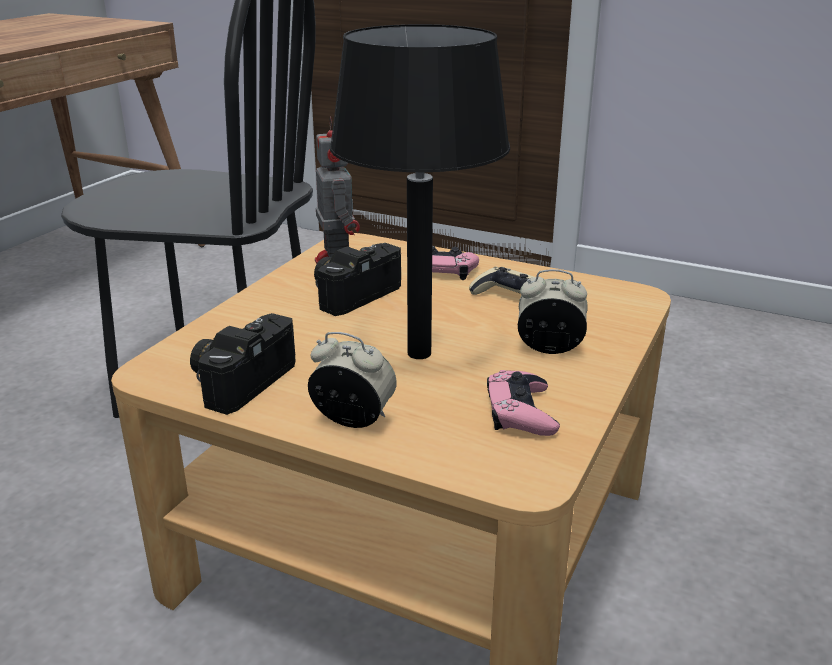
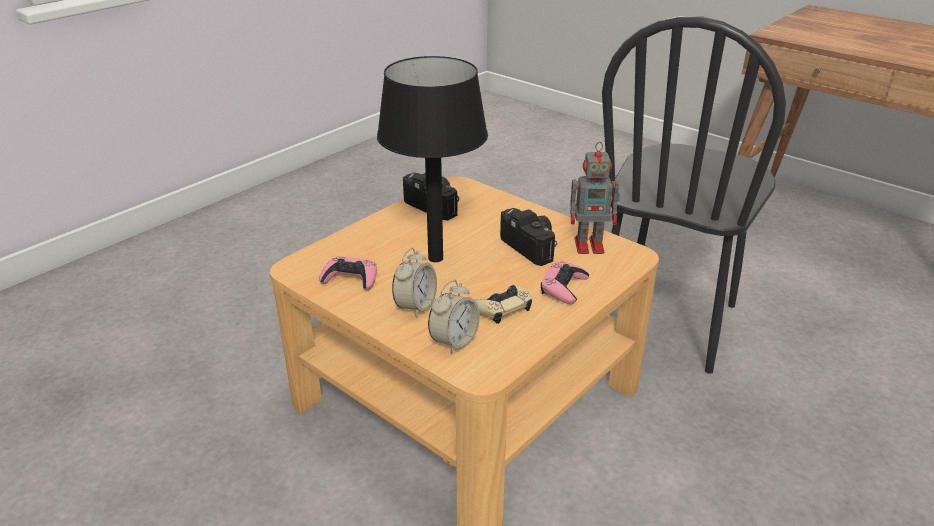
camera: 105 degrees right, 5 degrees up
(353, 420) = (377, 230): alarm clock -> alarm clock (454, 341)

